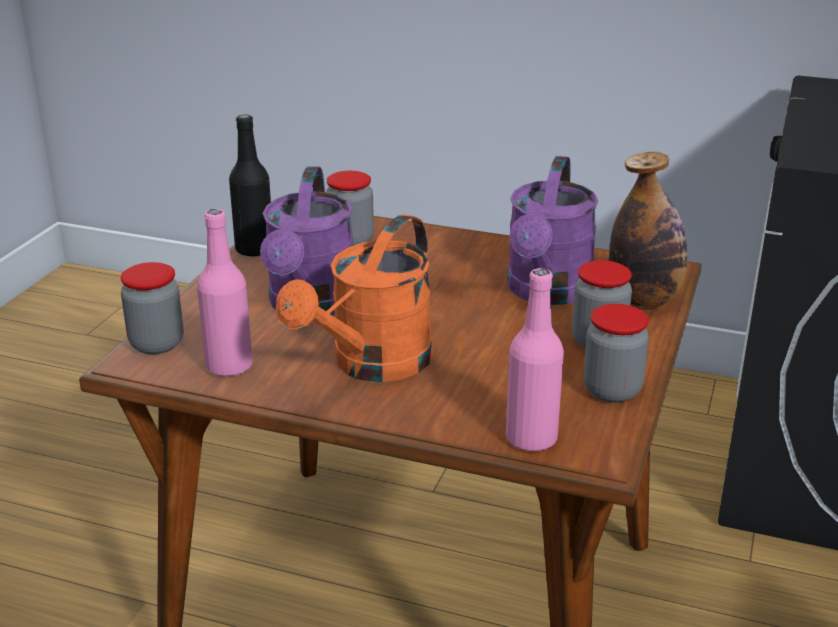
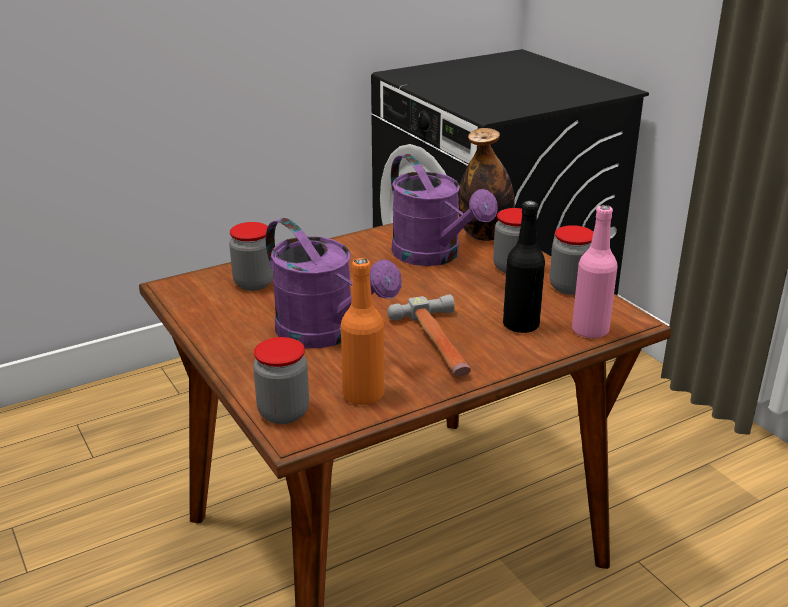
camera: 50 degrees left, 0 degrees up
(229, 366) = (363, 395): pink bottle -> orange bottle
(254, 250) = (202, 321): black bottle -> black bottle (520, 325)
(372, 365) = (439, 344): orange watering can -> hammer

